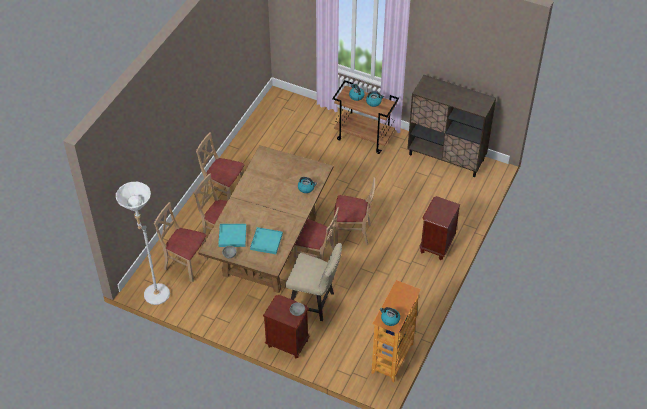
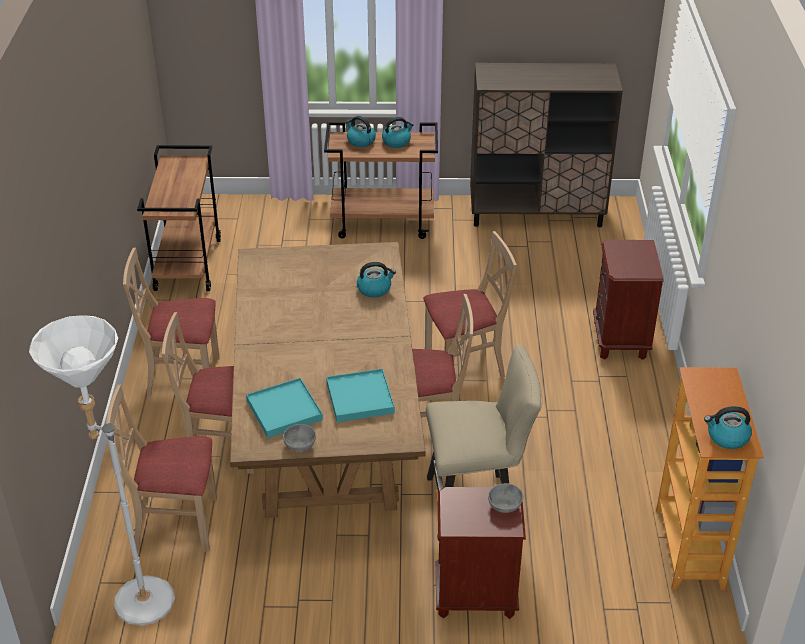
camera: 25 degrees left, 10 degrees down
(257, 131) = (187, 264): none -> brown cart

